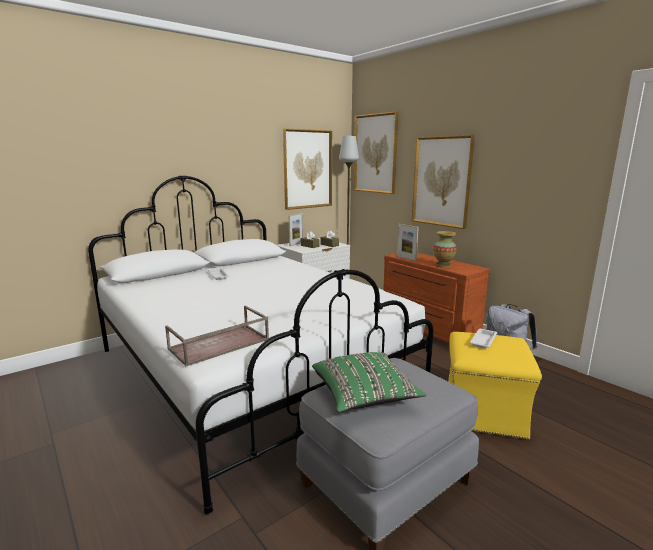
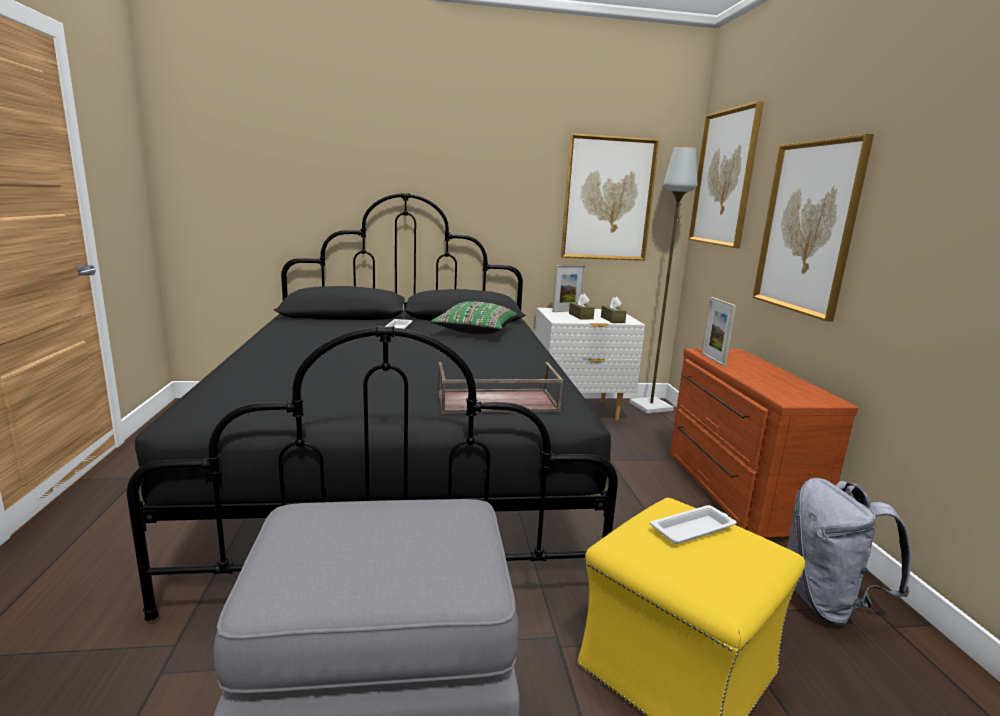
camera: 30 degrees right, 0 degrees up
(219, 345) = (235, 403): brown tray -> brown tray (496, 402)
(250, 371) = (400, 470): white bed -> black bed
(364, 396) = (334, 536): green pillow -> green pillow (475, 332)
(443, 265) = (763, 383): vase -> none

